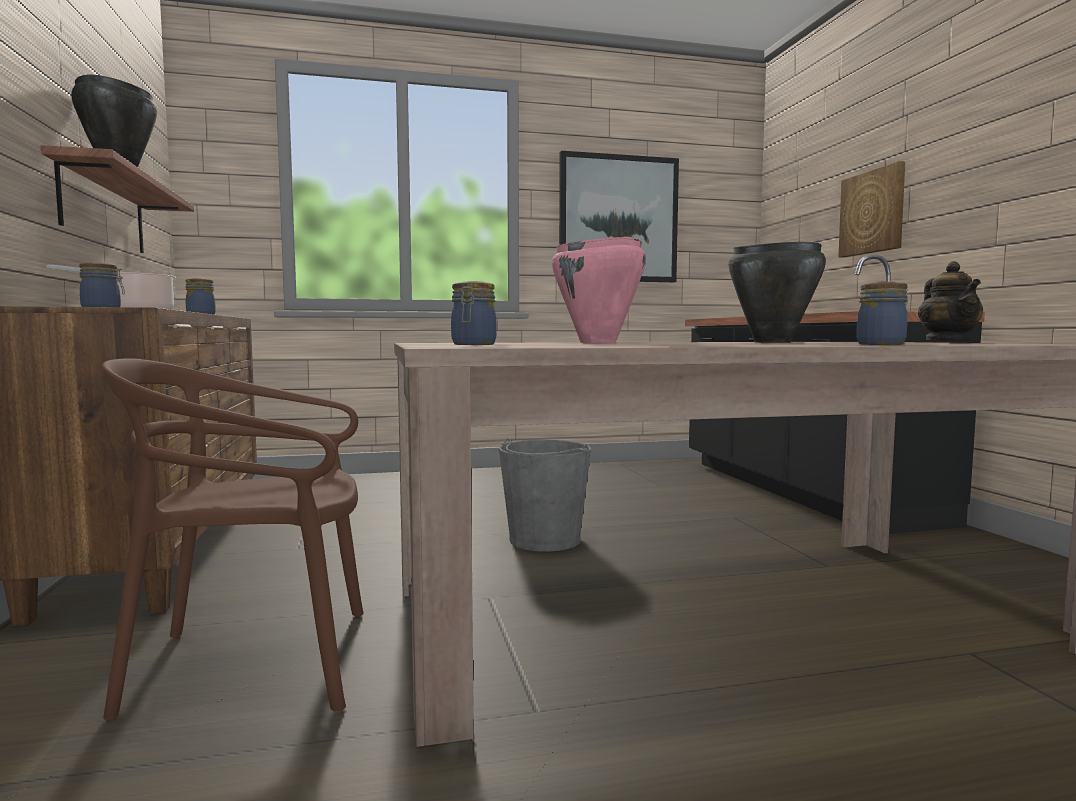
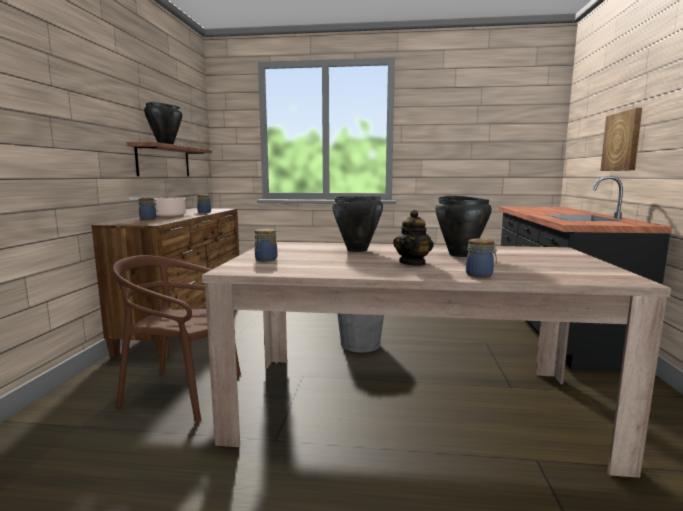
camera: 20 degrees right, 5 degrees up
(598, 342) = (357, 250): pink cooking pot -> black cooking pot
(618, 219) = (458, 140): picture -> none
(948, 342) = (582, 261): teapot -> teapot (413, 263)

